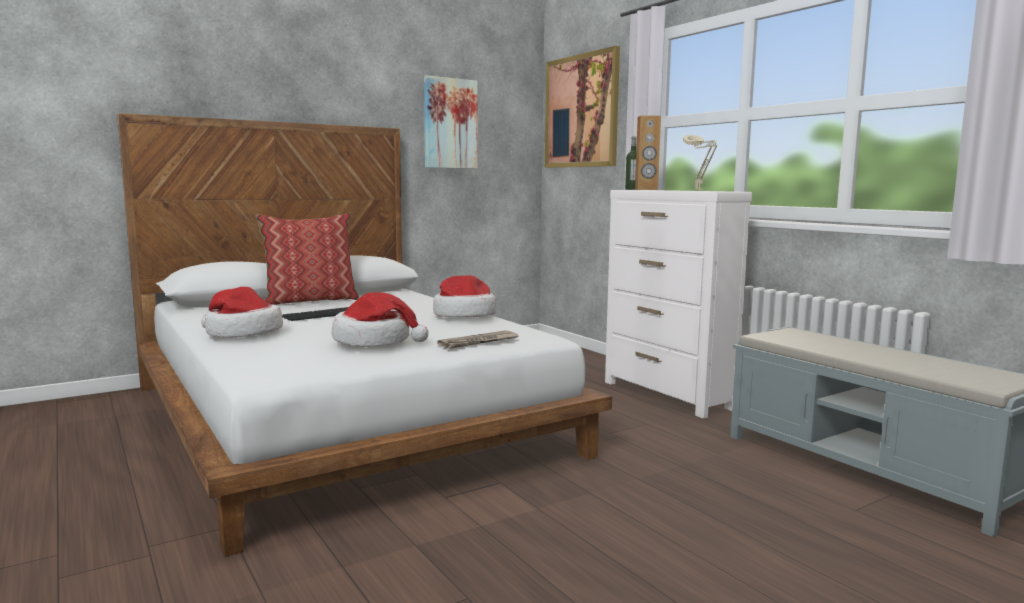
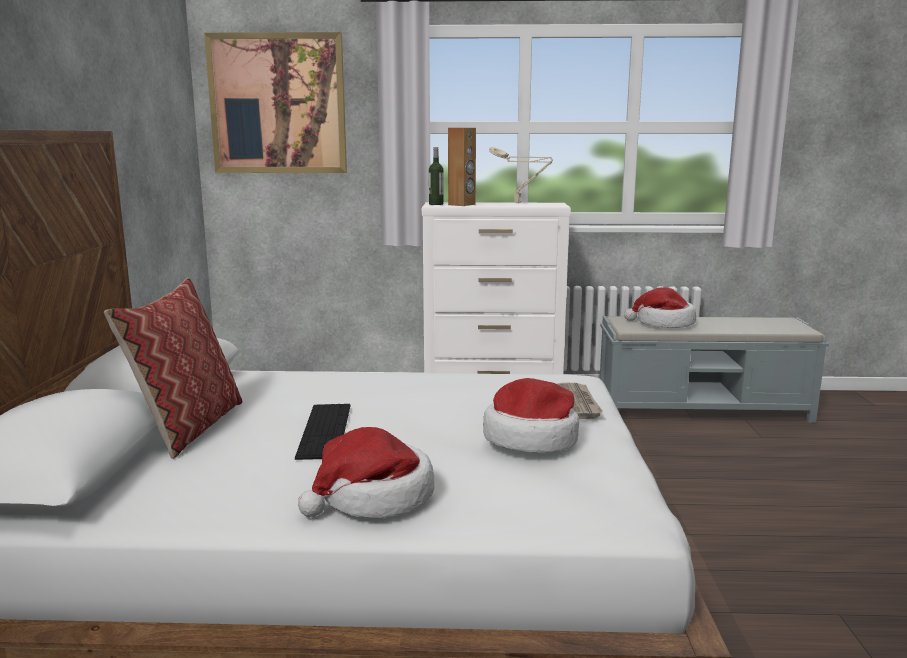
camera: 55 degrees left, 5 degrees up
(450, 123) = (136, 118): picture -> none
(464, 315) = (437, 381): hat -> hat (663, 323)

